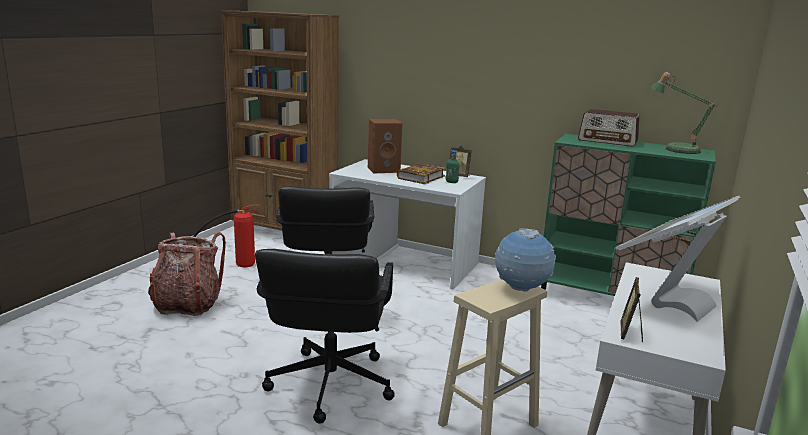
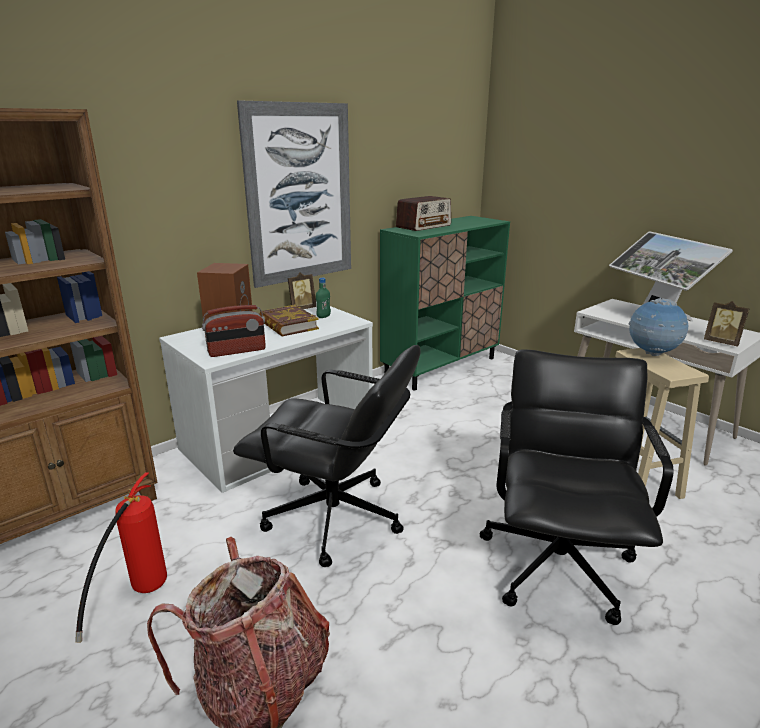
camera: 65 degrees left, 5 degrees up
(329, 385) = (558, 564): black office chair -> black office chair turned 105 degrees counterclockwise
(361, 174) = (237, 351): none -> radio
(485, 86) = (300, 194): none -> picture
(676, 149) = (465, 220): table lamp -> none

